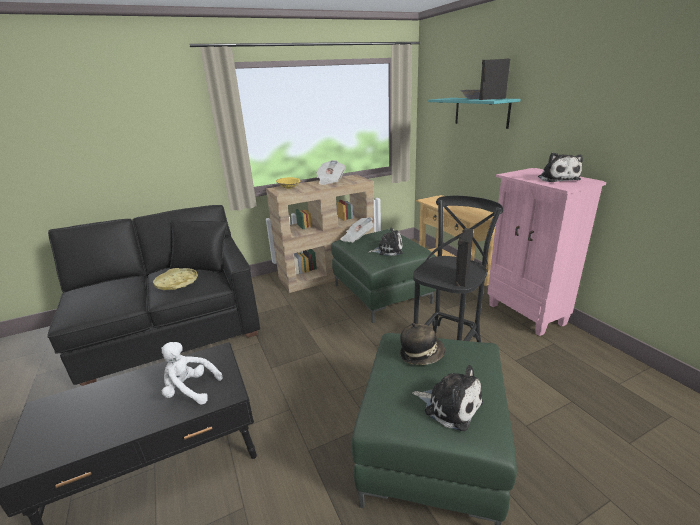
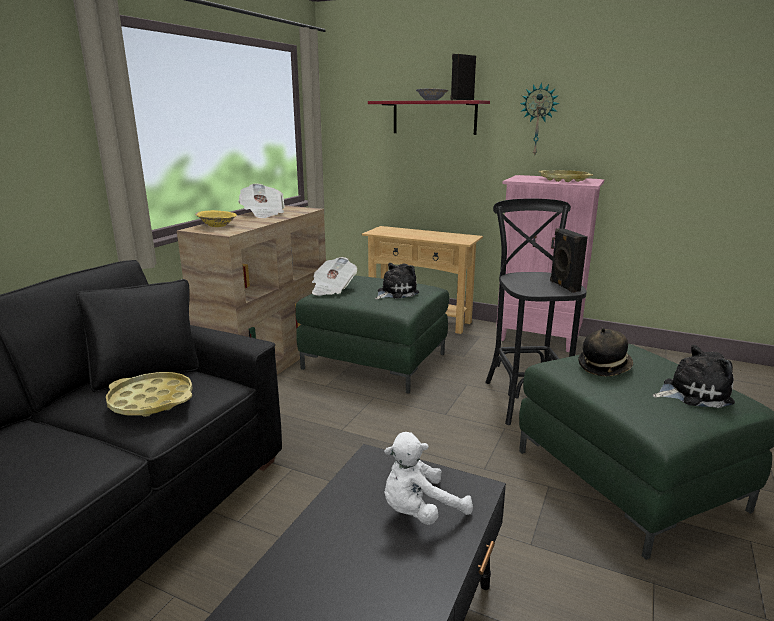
camera: 40 degrees left, 5 degrees down
(481, 112) = (434, 117): turquoise shelf -> red shelf
(556, 118) = (538, 120): none -> wall clock
(557, 179) = (564, 180): plush toy -> yellow tray

